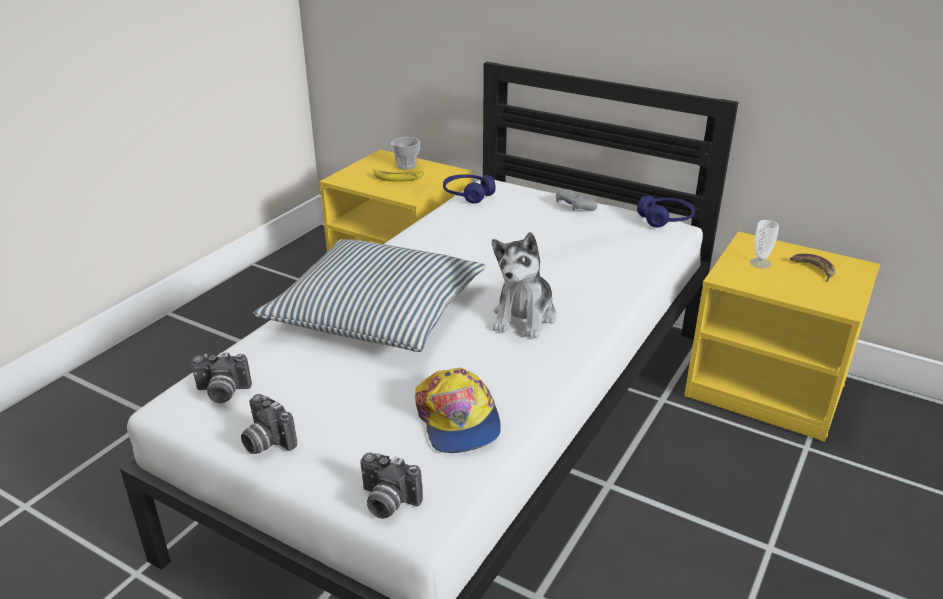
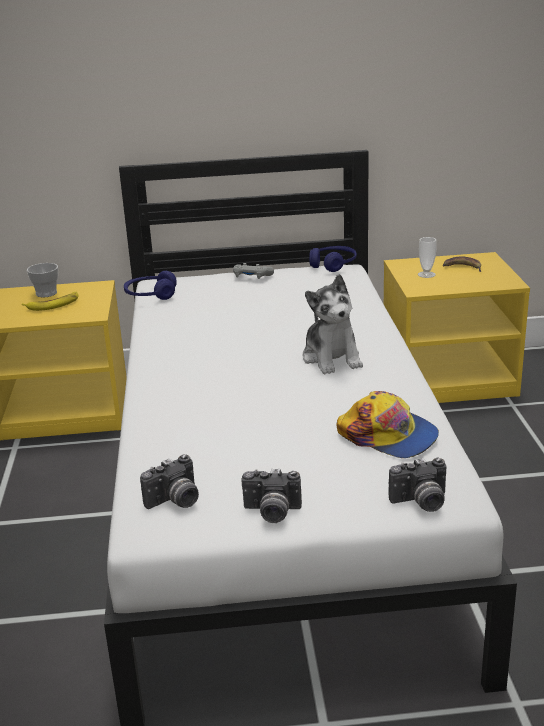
camera: 35 degrees left, 5 degrees down
(377, 312) = (212, 398): pillow -> none

